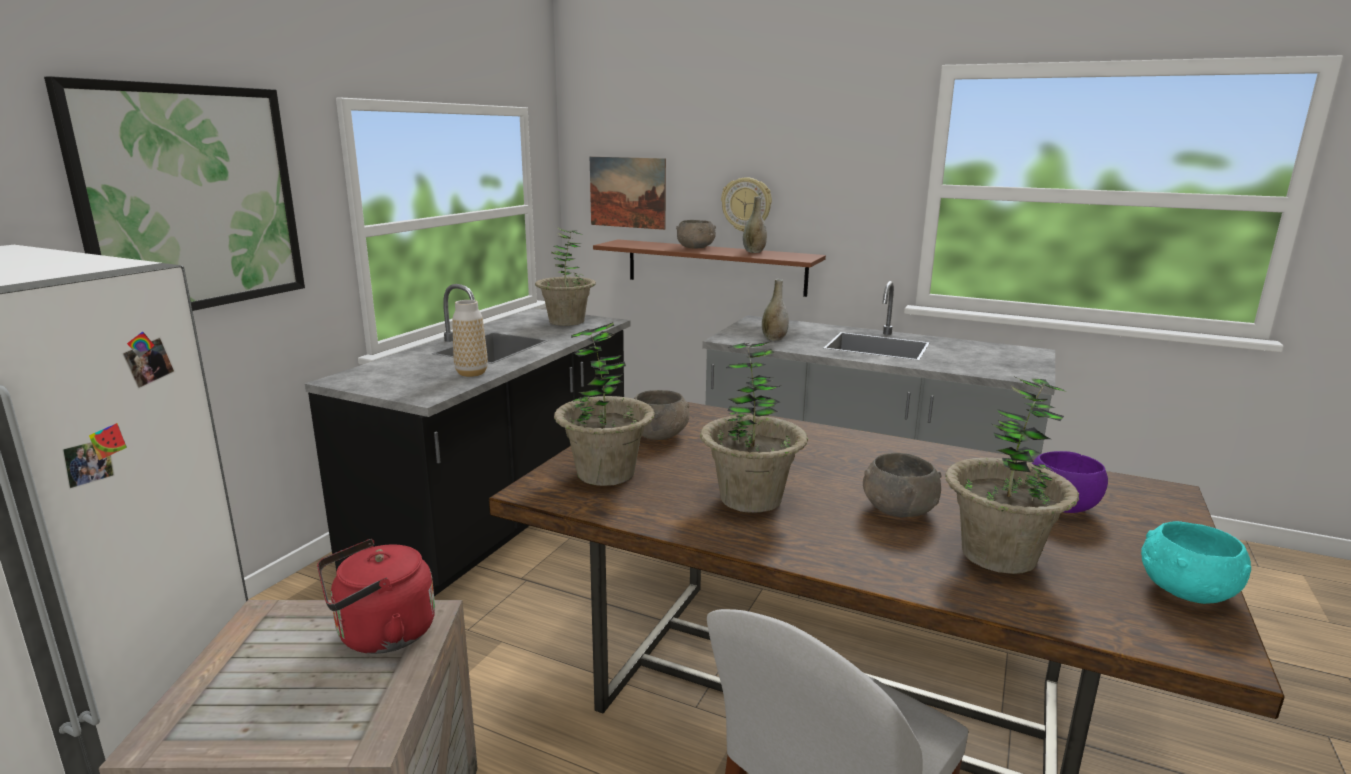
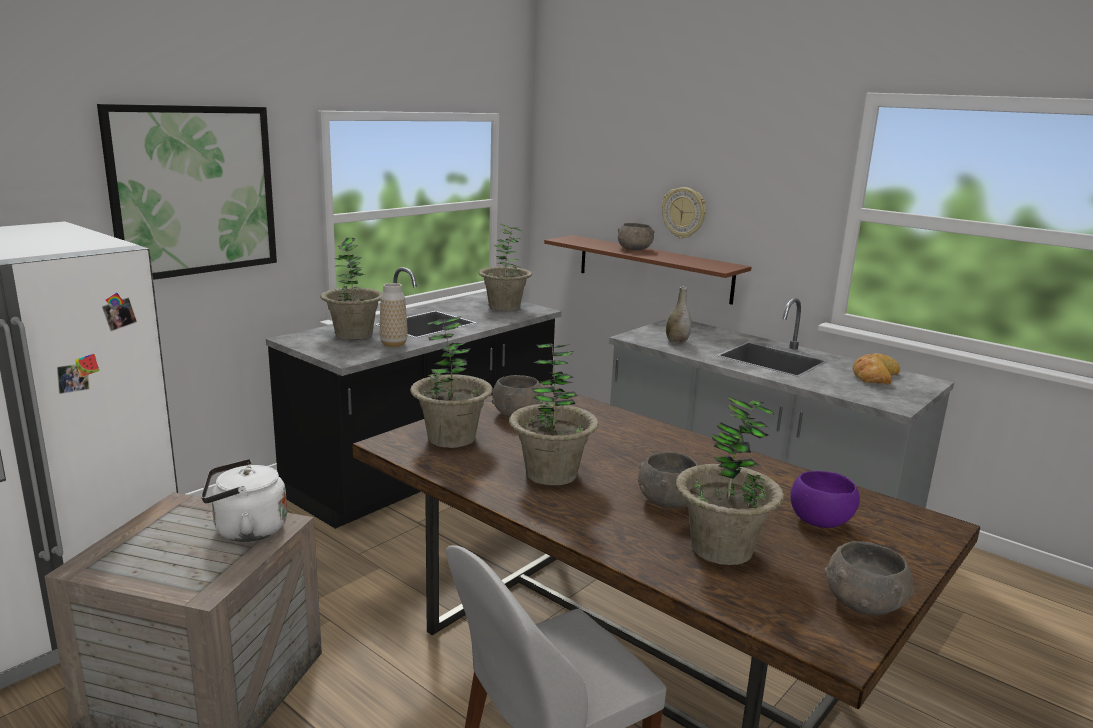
camera: 15 degrees right, 0 degrees up
(381, 635) = (246, 530): red kettle -> white kettle
(415, 367) = (353, 334): none -> potted plant
(627, 192) = (584, 193): picture -> none
(754, 252) = (684, 258): grey vase -> none
(983, 351) = (873, 375): none -> bread
(1185, 590) = (862, 603): turquoise bowl -> grey bowl

